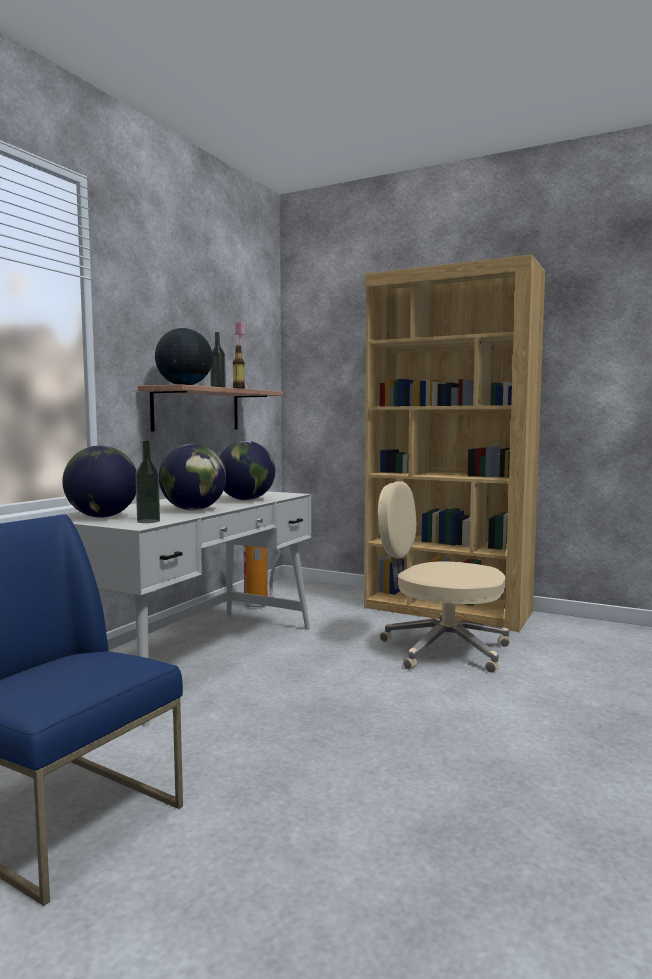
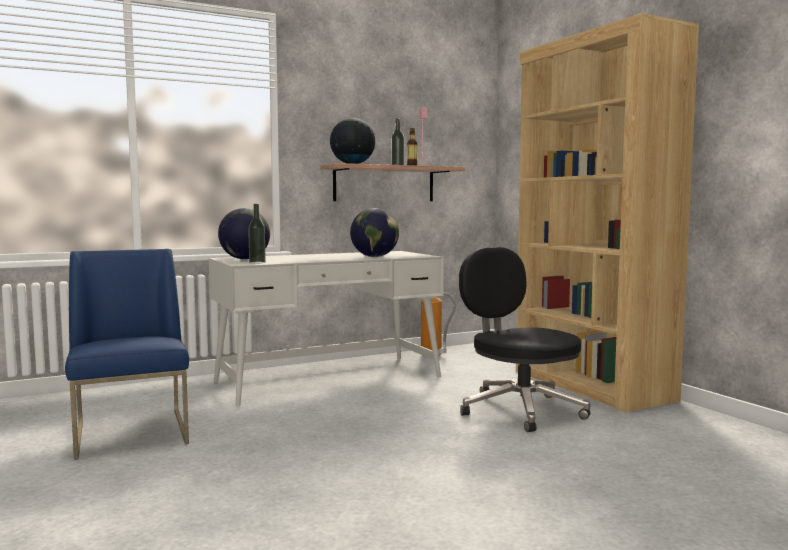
camera: 35 degrees right, 0 degrees up
(193, 510) = (311, 259): globe -> none
(441, 649) = (519, 409): beige office chair -> black office chair

